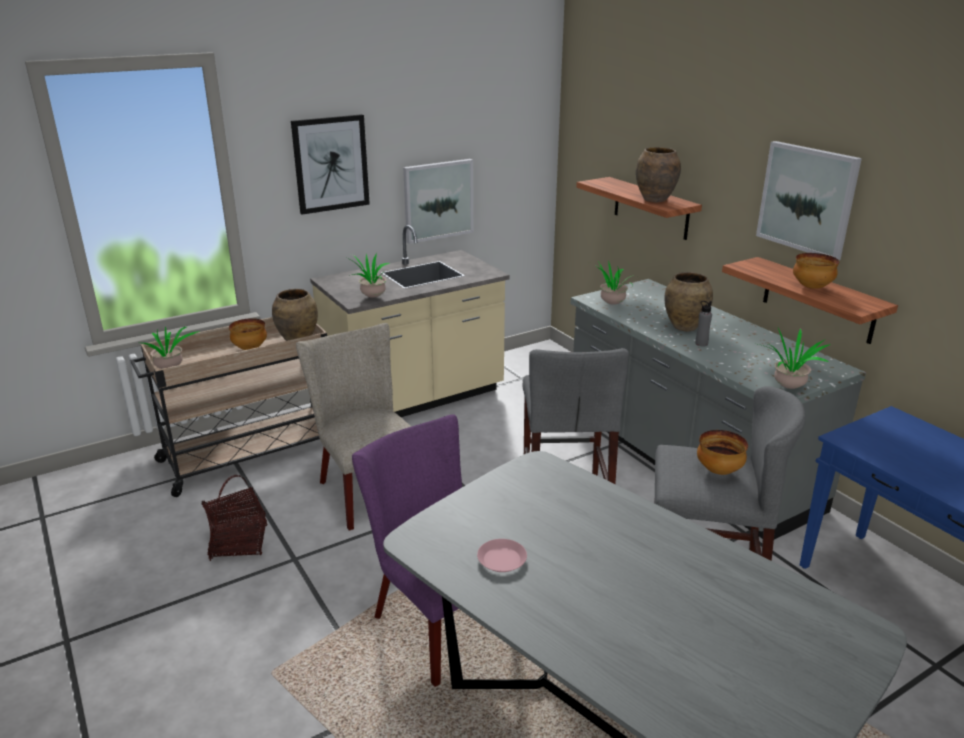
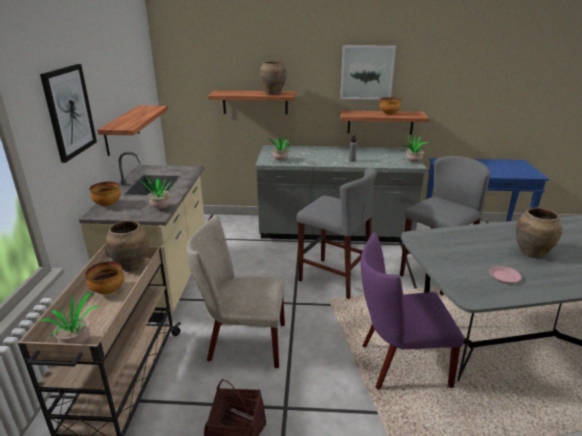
camera: 55 degrees left, 0 degrees up
(438, 200) = (122, 130): picture -> shelf
(684, 327) = (330, 157): brown vase -> brown vase (532, 253)
(719, 471) = (446, 205): bowl -> bowl (108, 205)

